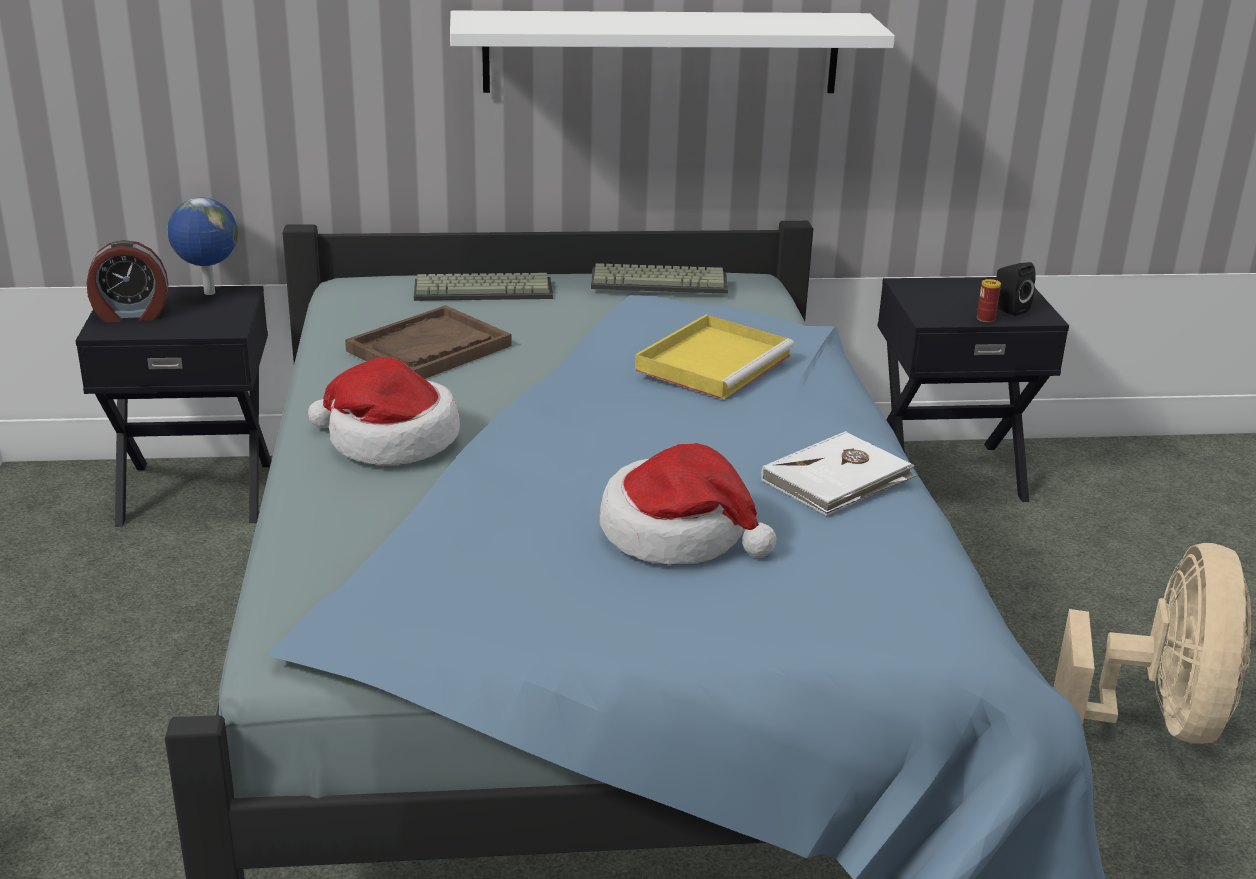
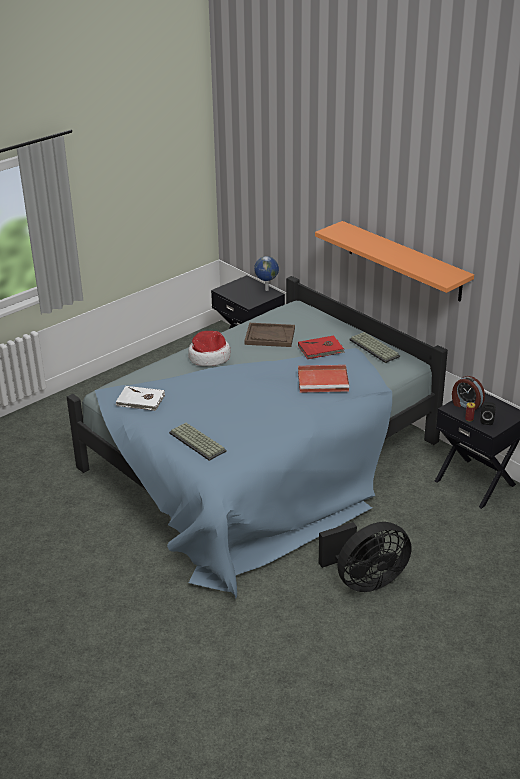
camera: 55 degrees right, 5 degrees up
(131, 314) = (236, 288): alarm clock -> alarm clock (466, 405)
(484, 289) = (324, 325): keyboard -> keyboard (198, 442)
(587, 320) = (321, 349): none -> red book
(661, 52) = (404, 261): white shelf -> orange shelf
(677, 533) = (211, 416): hat -> none
(714, 361) = (324, 381): yellow tray -> red tray
(838, 479) = (275, 428): white book -> white book (140, 400)
(1155, 722) = (365, 581): beige fan -> black fan

